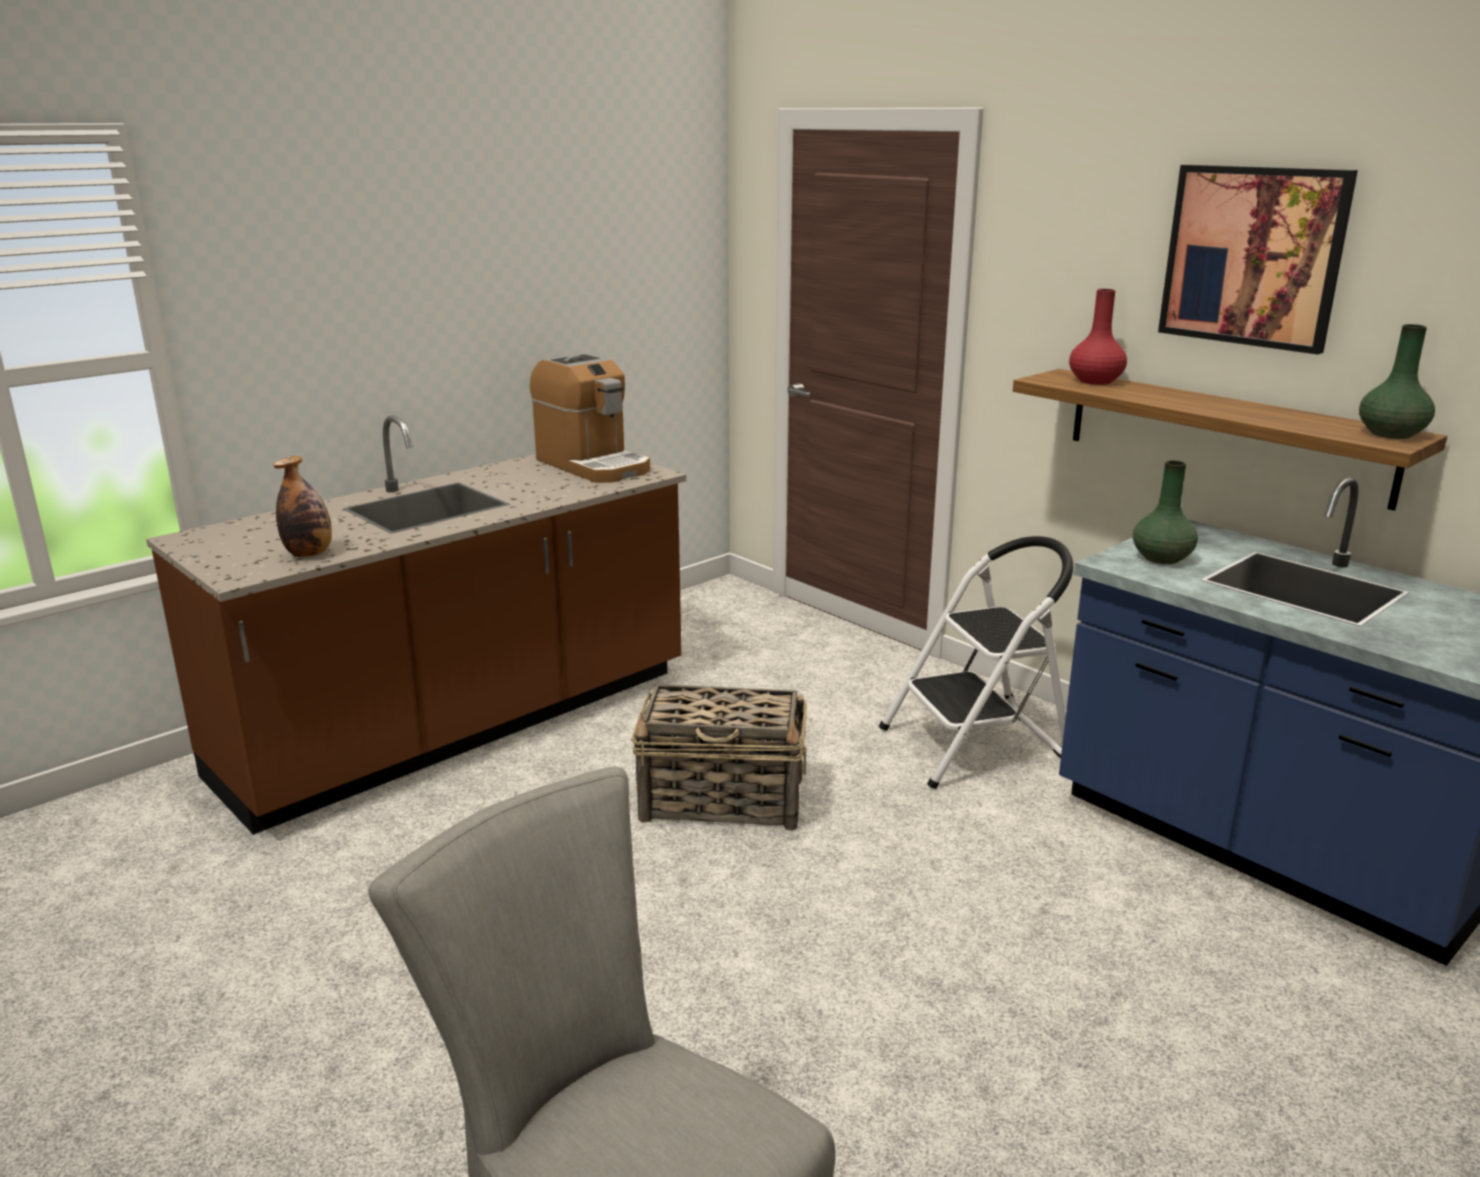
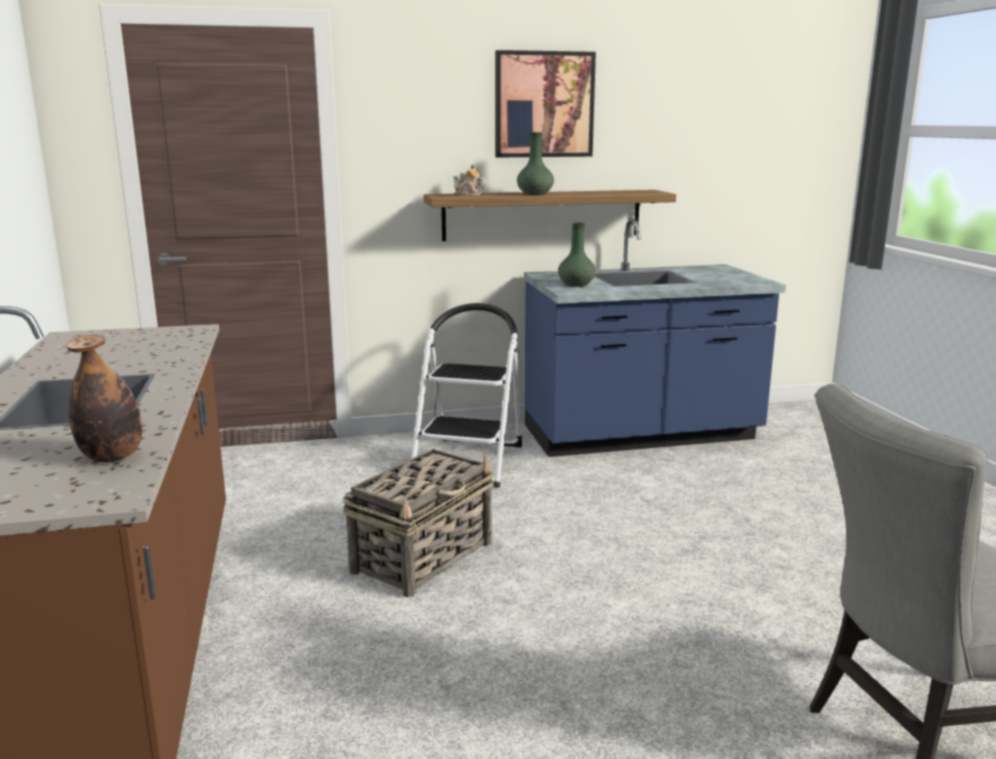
camera: 60 degrees left, 5 degrees down
(593, 465) = (120, 339): coffee machine -> none
(1095, 381) = (468, 194): red vase -> teapot
(1390, 434) = (643, 191): green vase -> green vase (534, 194)

